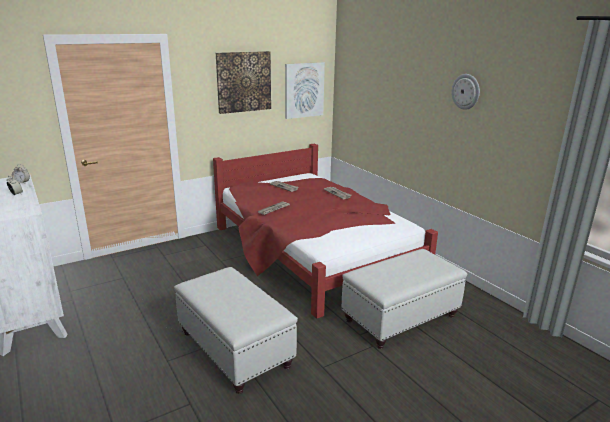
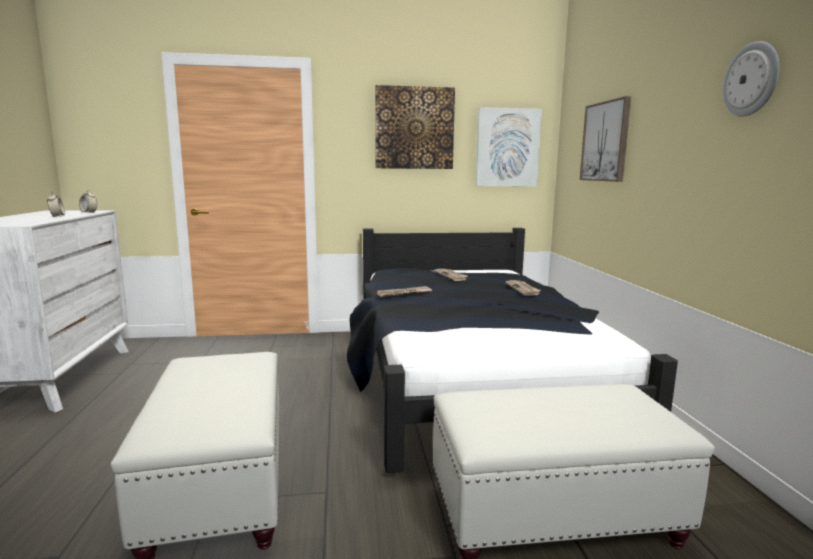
camera: 25 degrees right, 10 degrees down
(313, 253) = (471, 378): red bed -> black bed
(375, 95) = (605, 141): none -> picture

